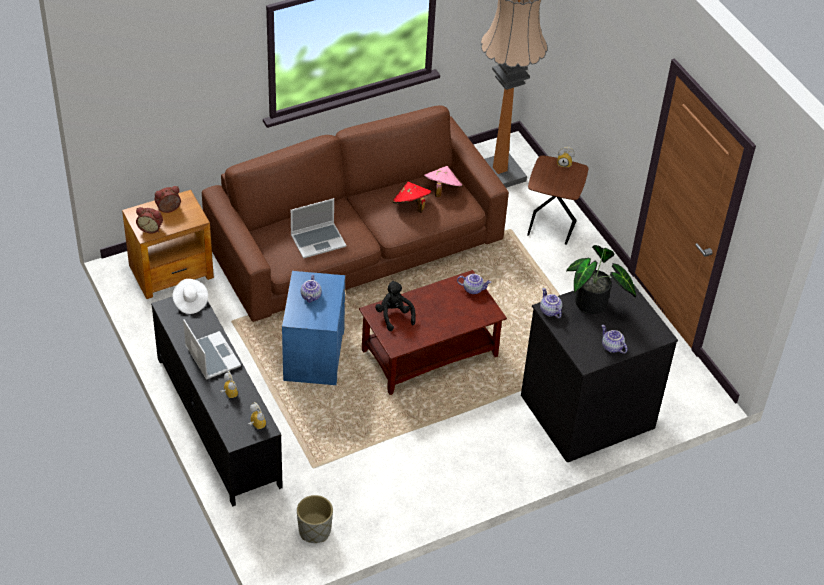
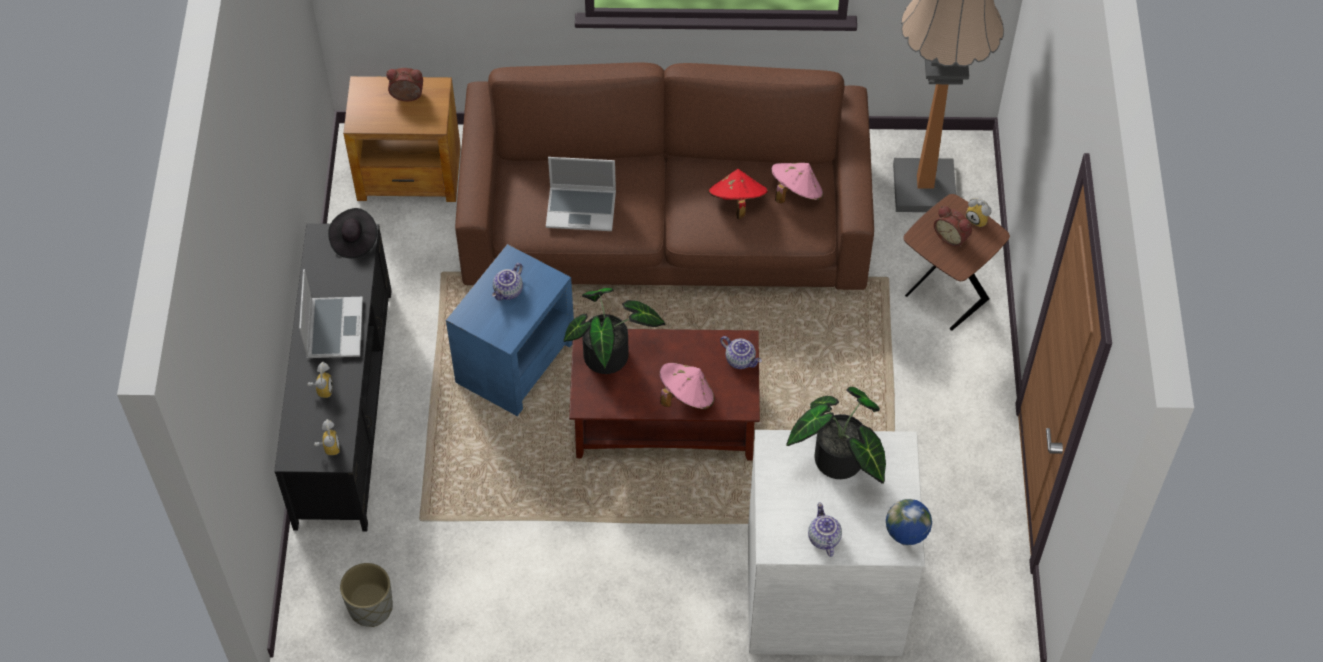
camera: 30 degrees right, 10 degrees up
(150, 228) = (369, 115): alarm clock -> alarm clock (952, 236)
(190, 302) = (354, 240): white hat -> black hat
(394, 316) = (611, 358): black plush toy -> potted plant
(454, 320) = (686, 396): none -> pink hat
(549, 311) = (772, 448): teapot -> none
(586, 410) = (823, 588): black dresser -> white dresser
(659, 332) = (904, 543): none -> globe

